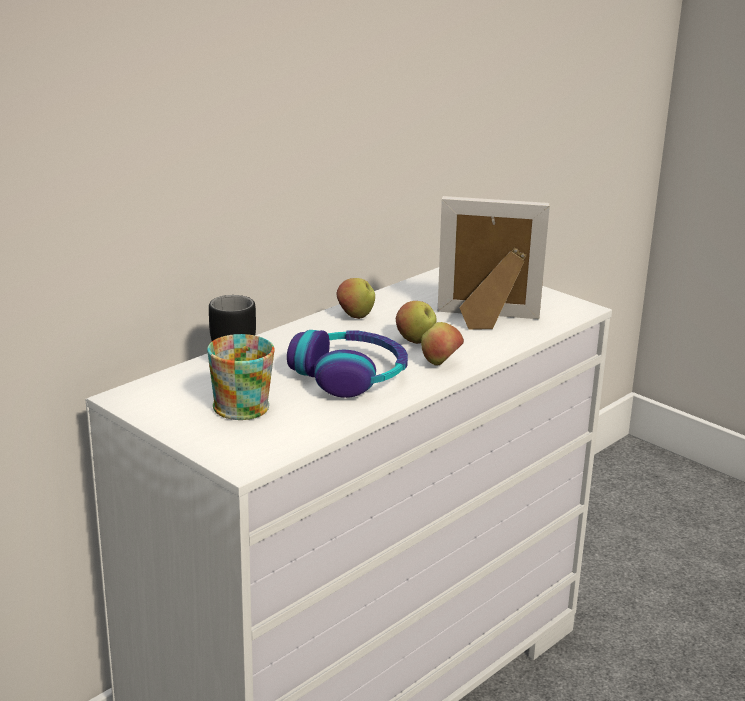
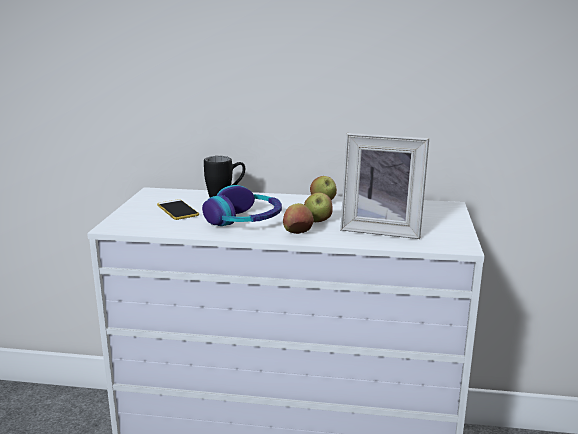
camera: 55 degrees right, 5 degrees down
(244, 403) = (177, 210): mug -> phone
(487, 321) = (382, 229): picture frame -> picture frame turned 135 degrees clockwise

